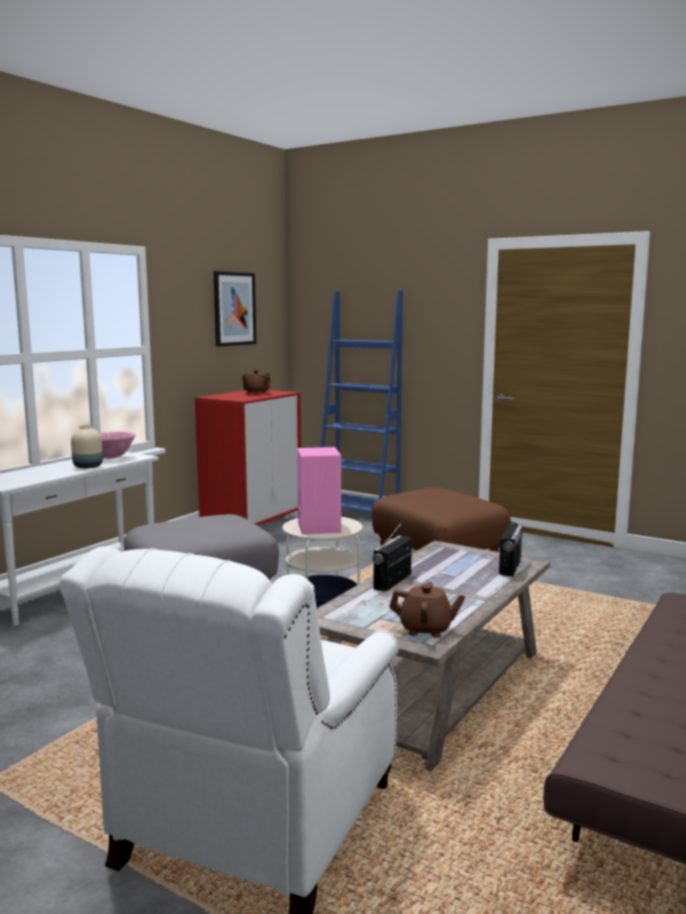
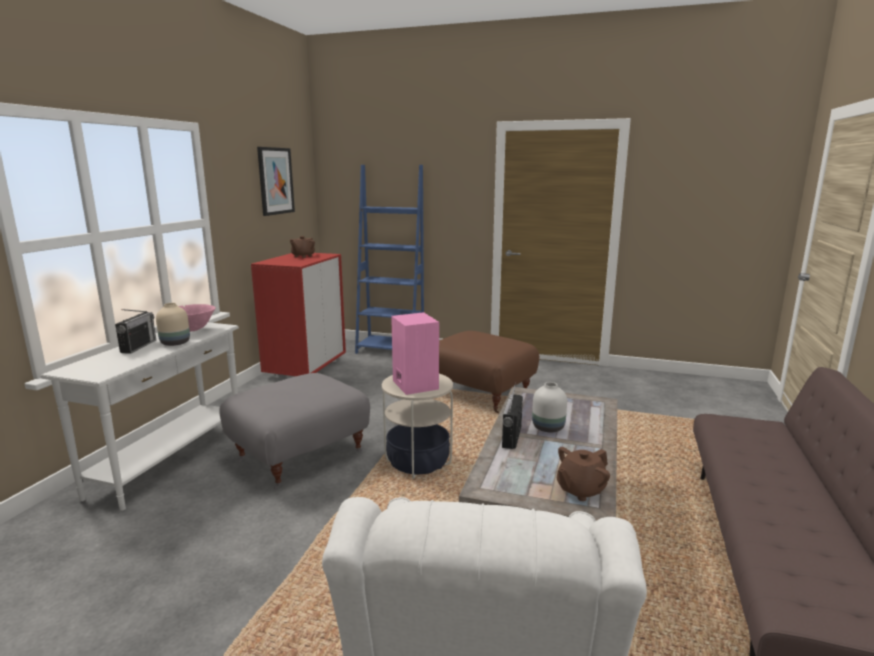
camera: 15 degrees left, 5 degrees up
(426, 630) = (580, 490): brown teapot -> brown teapot turned 150 degrees clockwise
(441, 578) = (548, 428): none -> white vase
(510, 567) = (593, 409): radio -> radio (138, 346)

